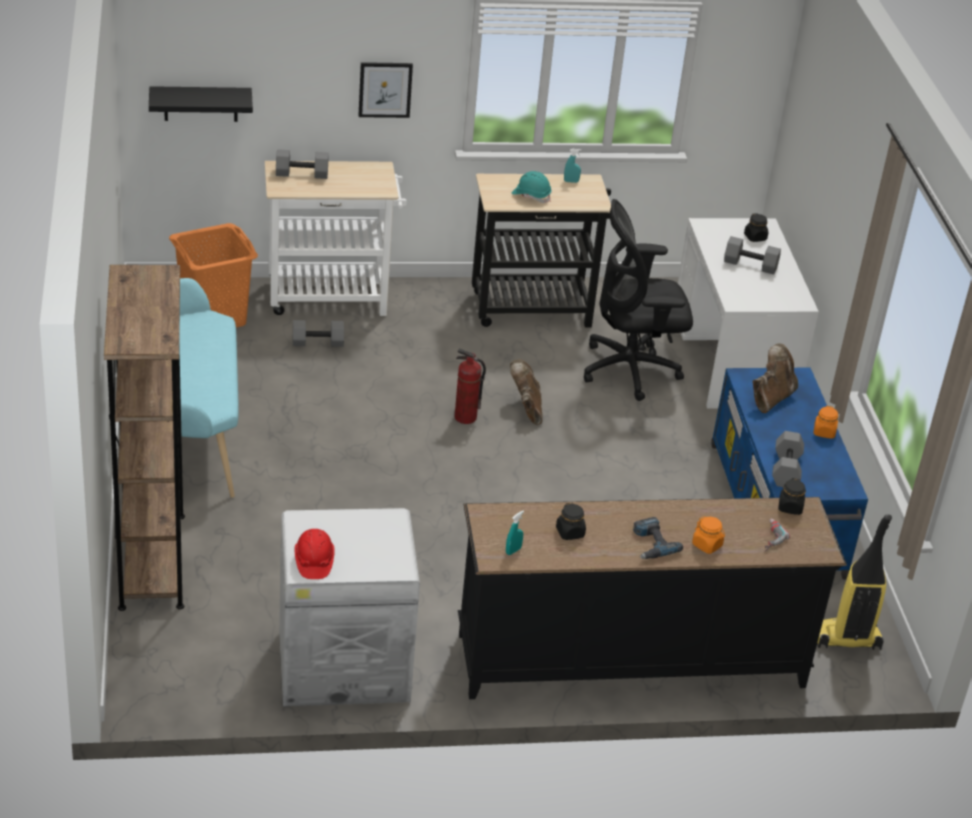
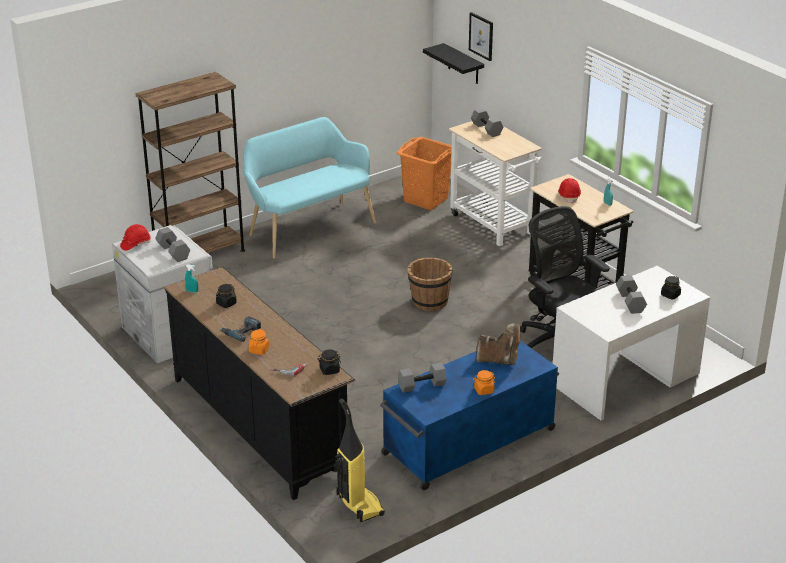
camera: 65 degrees right, 5 degrees down
(318, 342) = (444, 235): grey dumbbell -> grey dumbbell (174, 252)
(385, 89) = (542, 94): picture -> picture (481, 36)
(465, 418) = (429, 302): fire extinguisher -> brown bucket
(527, 409) = (464, 319): brown boot -> none
(531, 196) = (569, 196): turquoise hard hat -> red hard hat

